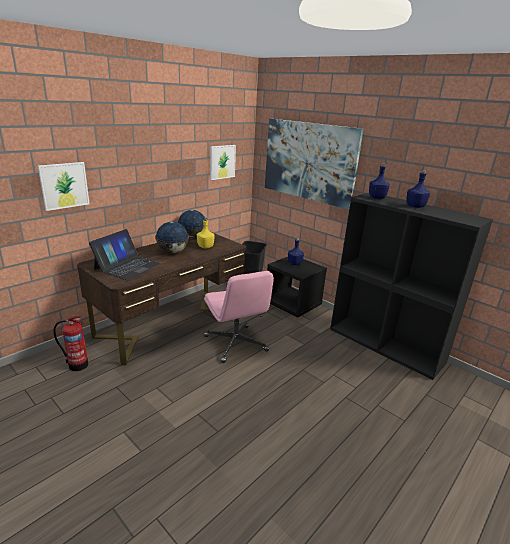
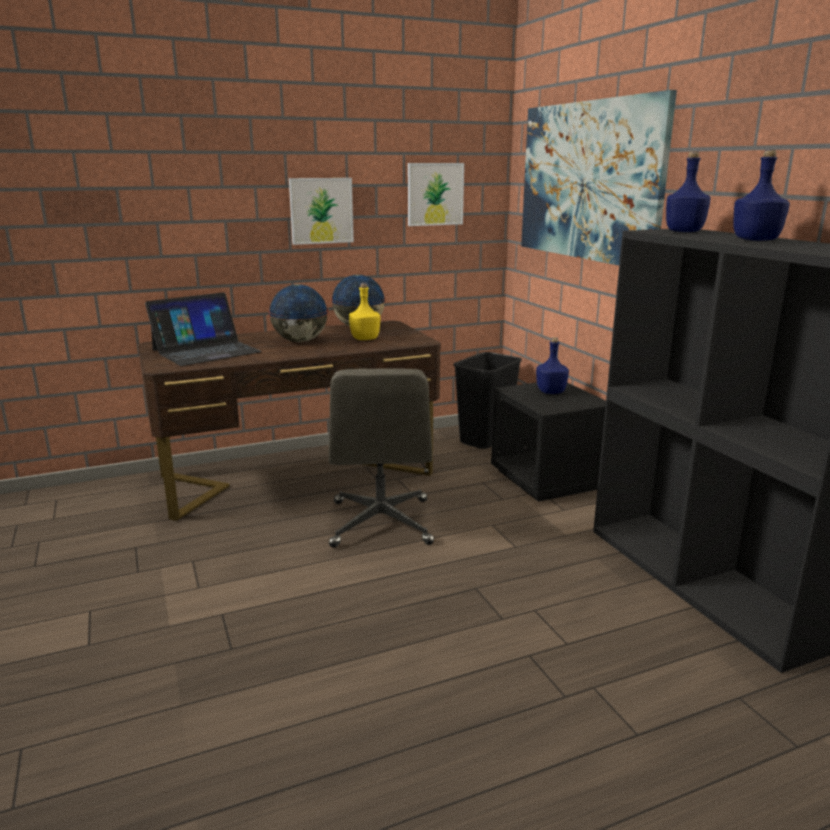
camera: 25 degrees right, 5 degrees down
(64, 185) = (125, 211): picture -> picture (321, 211)
(77, 365) = (110, 507): fire extinguisher -> none
(236, 344) = (381, 523): pink office chair -> grey office chair

